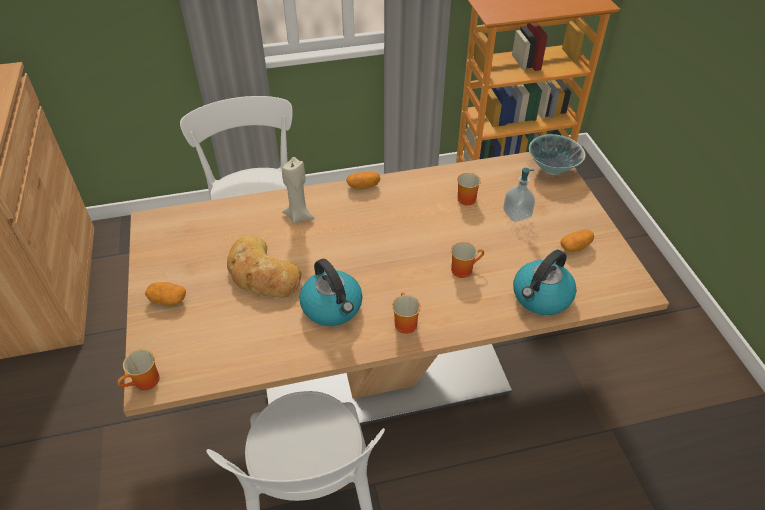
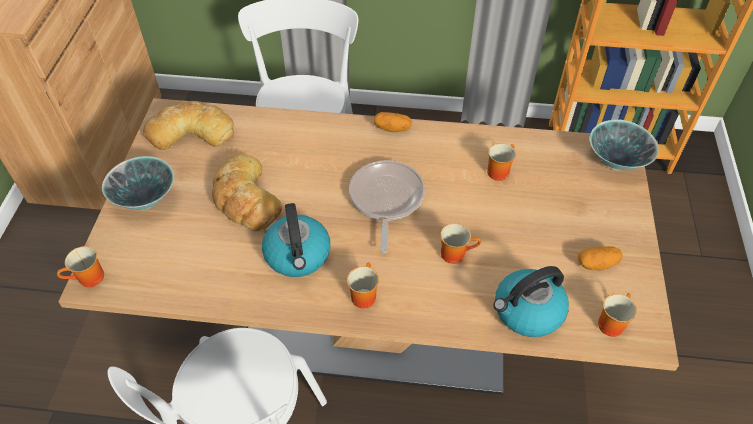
camera: 20 degrees right, 5 degrees up
(168, 300) = (146, 200): potato -> bowl
(182, 231) = (191, 130): none -> bread
(299, 216) = (310, 145): beige candle -> none
(386, 243) = (386, 200): none -> frying pan
(517, 214) = (547, 205): soap dispenser -> none
(606, 286) = (610, 322): none -> mug

